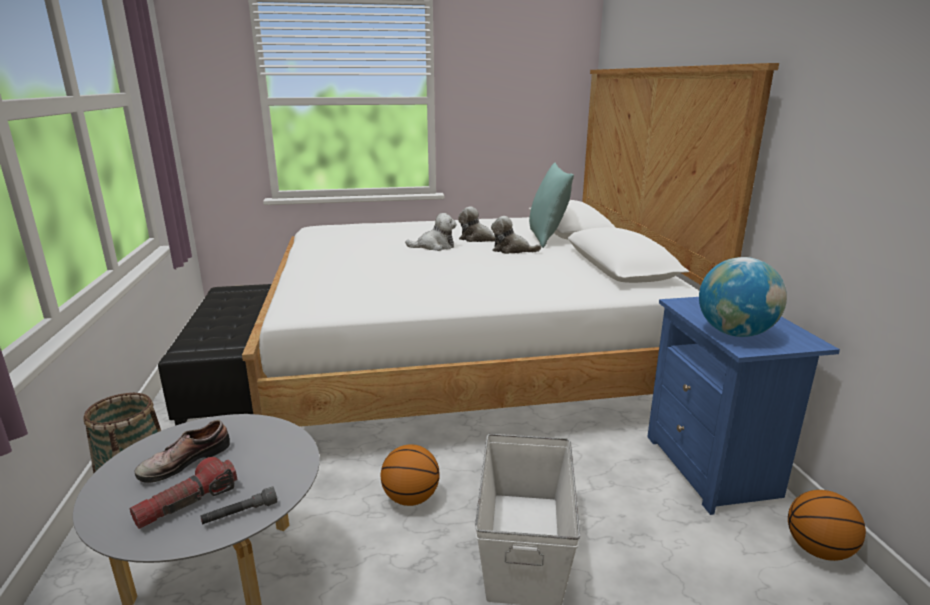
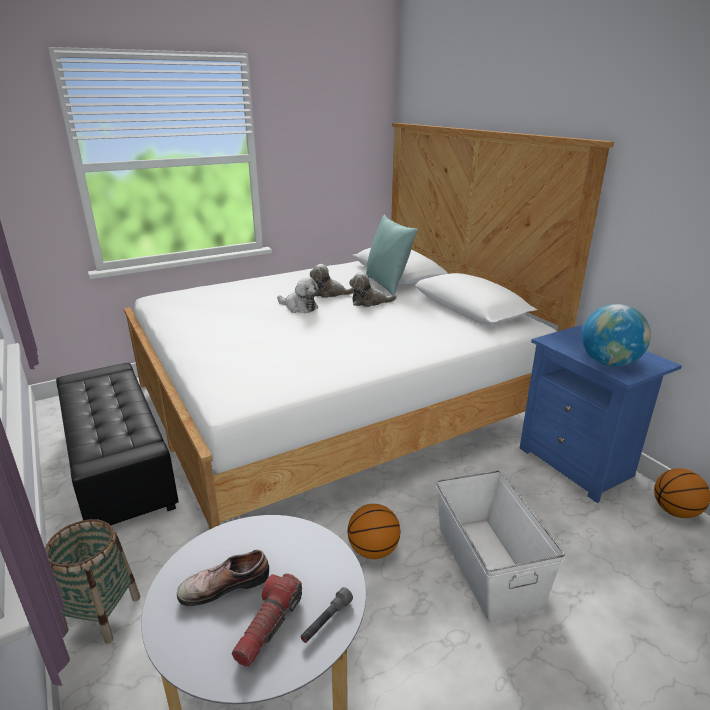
camera: 20 degrees left, 5 degrees up
(183, 460) = (224, 584): shoe -> shoe turned 45 degrees clockwise
(434, 246) = (299, 307): plush toy -> plush toy turned 60 degrees clockwise

